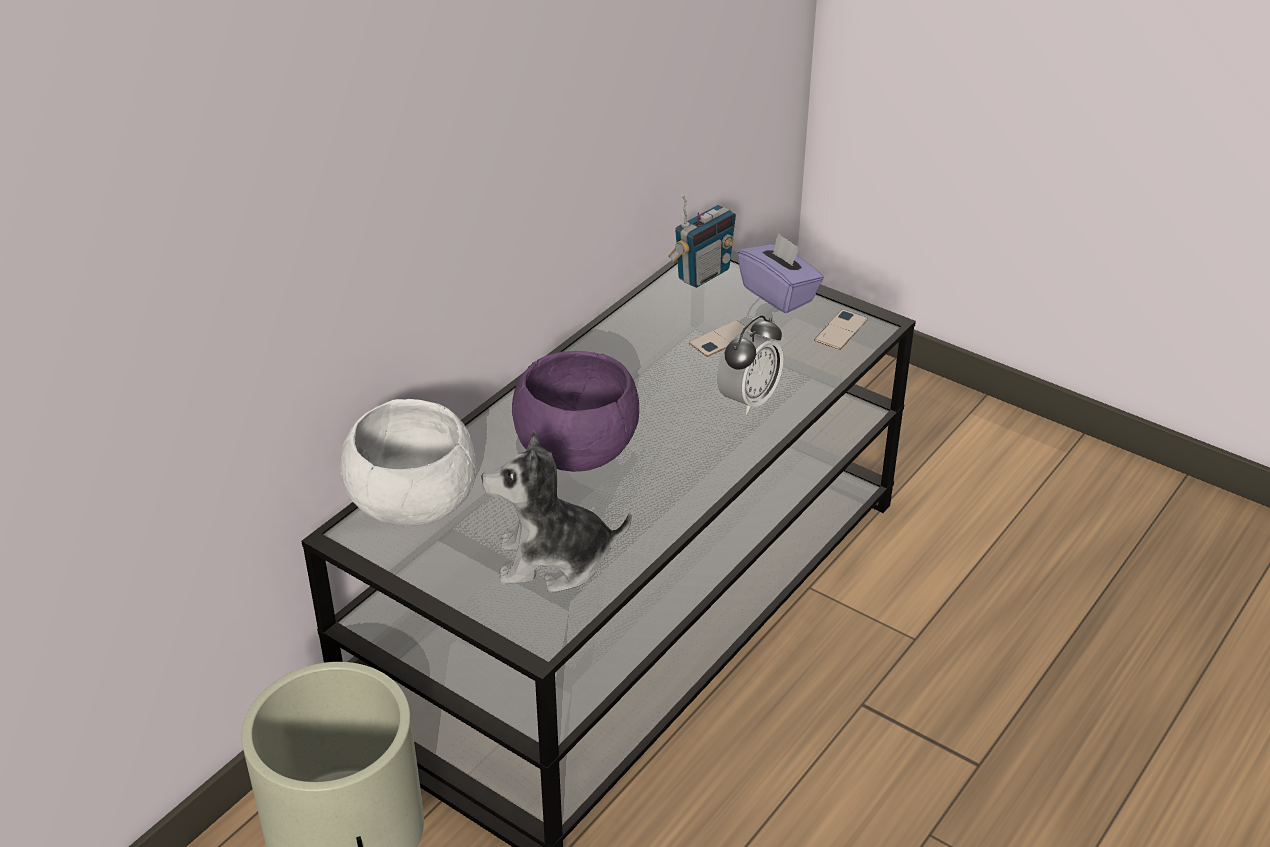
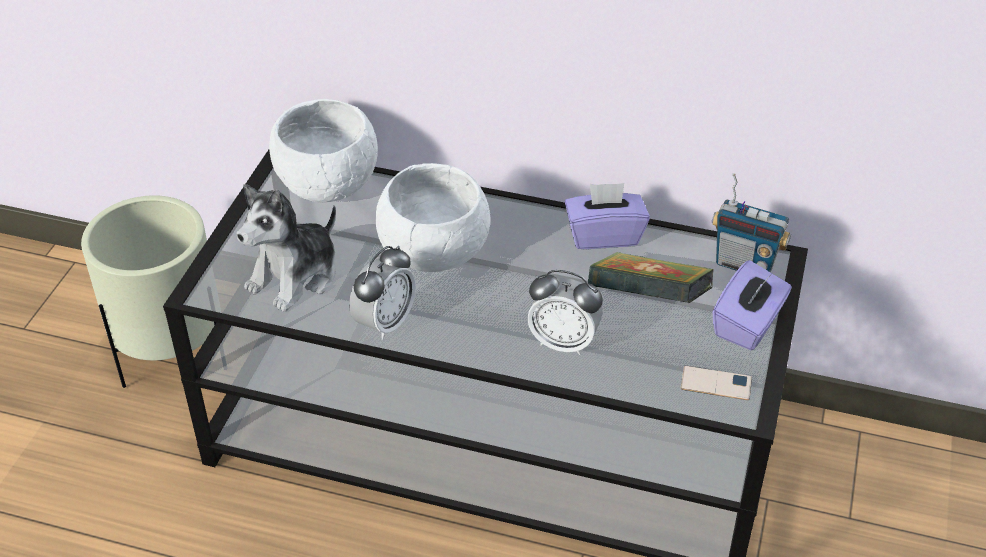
camera: 70 degrees right, 5 degrees up
(553, 561) = (295, 277): plush toy -> plush toy turned 120 degrees counterclockwise
(578, 453) = (433, 255): purple bowl -> white bowl
(616, 339) = (604, 235): none -> purple tissue box
(665, 507) = (385, 323): none -> alarm clock
(722, 339) = (648, 302): phone -> book

